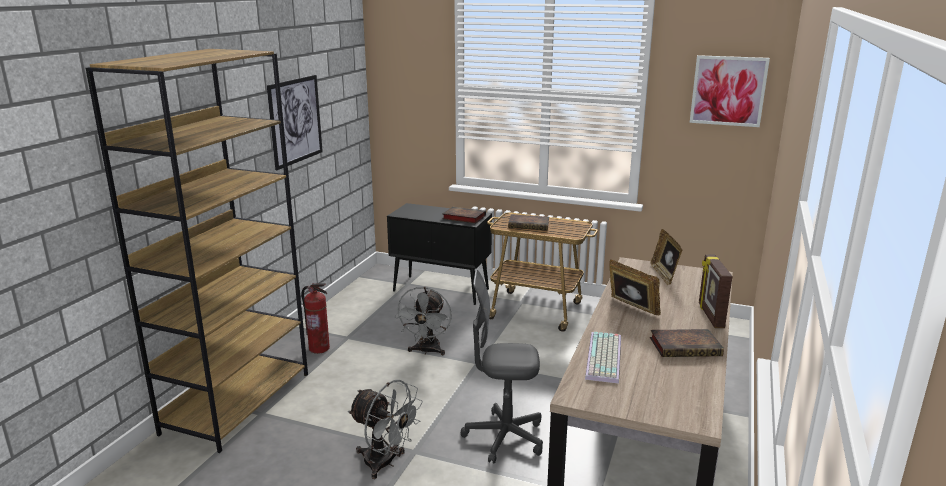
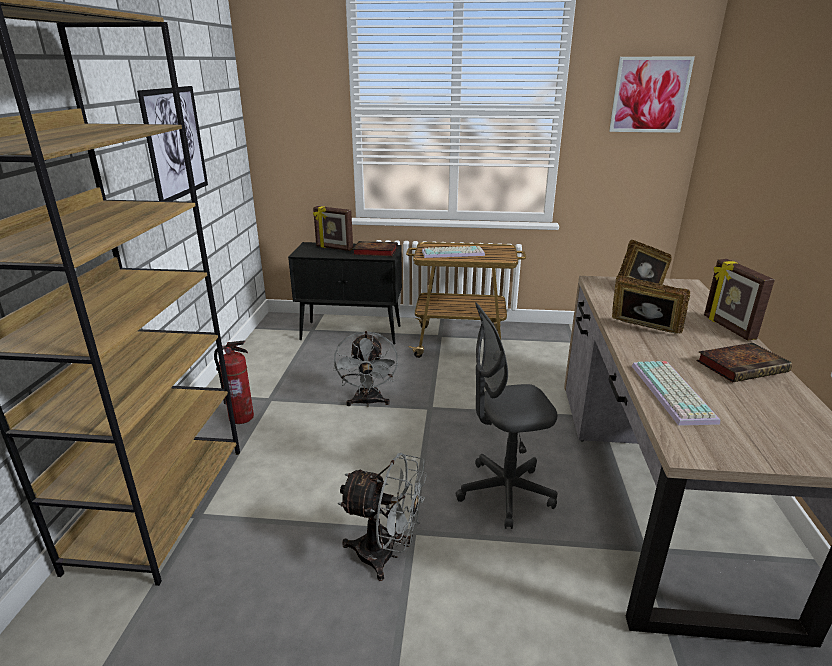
camera: 15 degrees left, 5 degrees up
(430, 211) = (334, 248): none -> picture frame
(530, 225) = (453, 253): book -> keyboard

